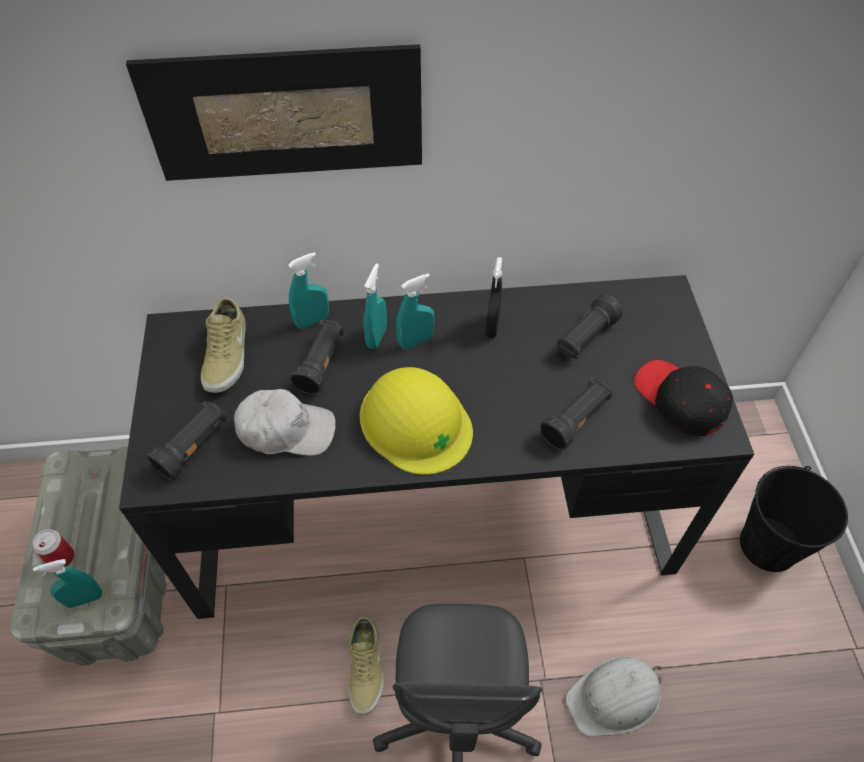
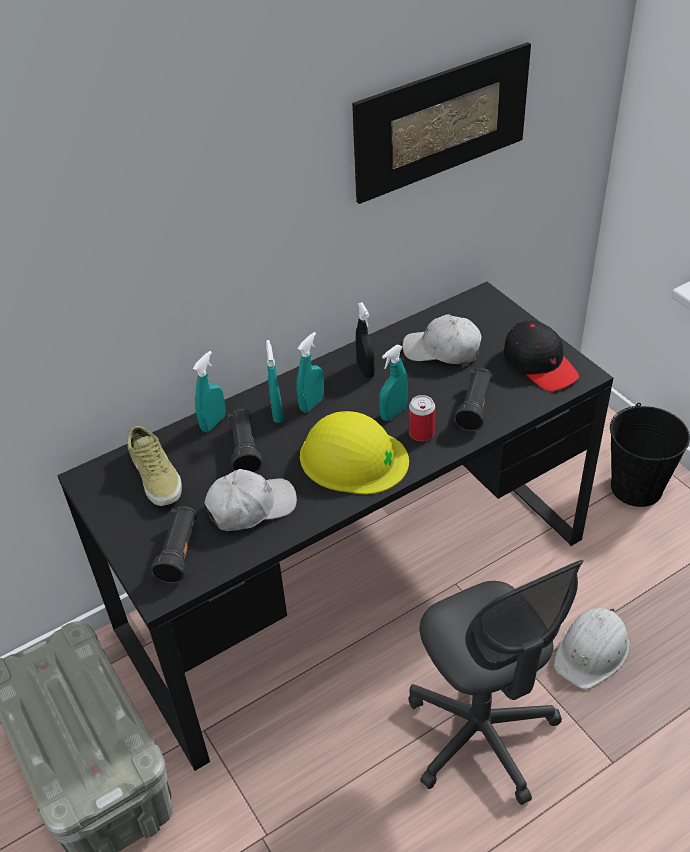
camera: 25 degrees left, 10 degrees down
(61, 557) = (60, 745): can -> can (421, 433)
(85, 599) = (108, 765): turquoise spray bottle -> turquoise spray bottle (393, 413)
(285, 114) = (168, 233): picture -> picture (442, 121)
(367, 668) = (377, 731): beige shoe -> none
(585, 337) = (442, 350): black flashlight -> white cap
(680, 400) = (539, 364): black cap -> black cap turned 150 degrees counterclockwise

